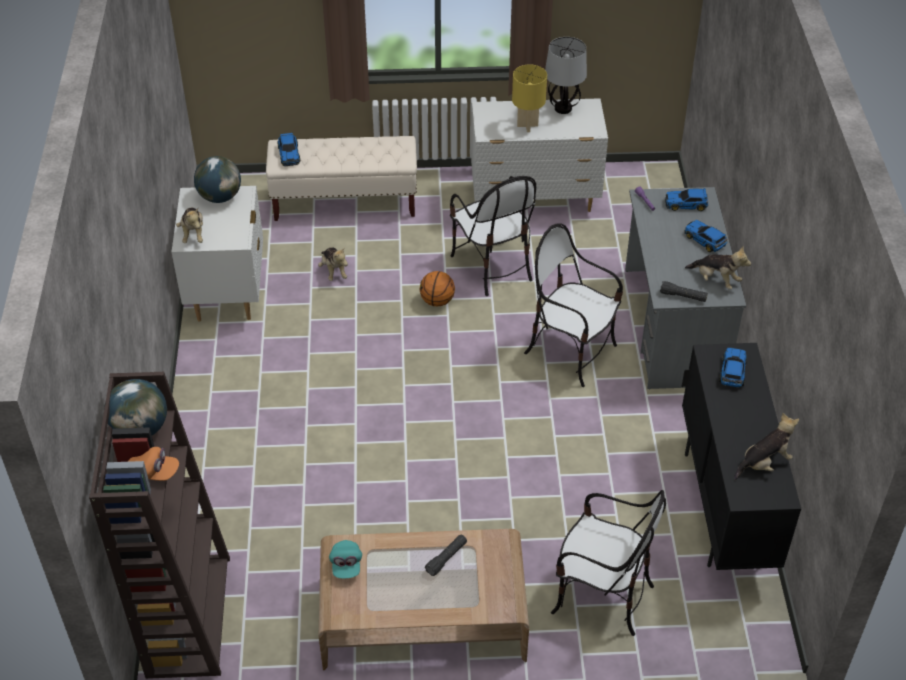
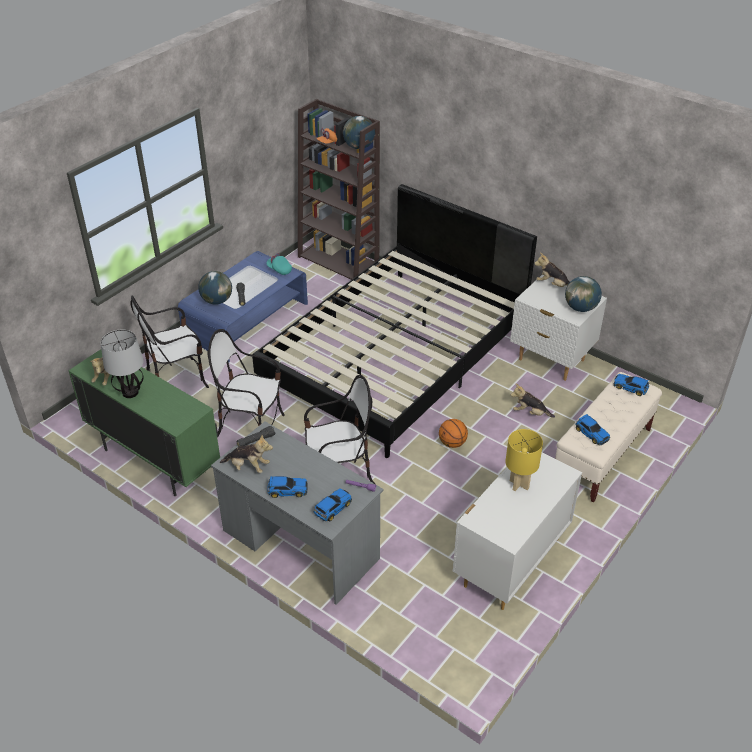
camera: 130 degrees right, 5 degrees down
(347, 420) = (395, 357): none -> black bed
(423, 618) = (246, 320): brown coffee table -> blue coffee table
(480, 579) = (216, 301): none -> globe
(492, 266) = (458, 490): chair -> chair (251, 427)
(563, 109) = (521, 520): table lamp -> table lamp (130, 392)
(716, 280) = (248, 467): plush toy -> plush toy turned 150 degrees counterclockwise
(724, 508) = (154, 460): black cabinet -> green cabinet
(732, 372) = (172, 409): toy car -> toy car (591, 433)

